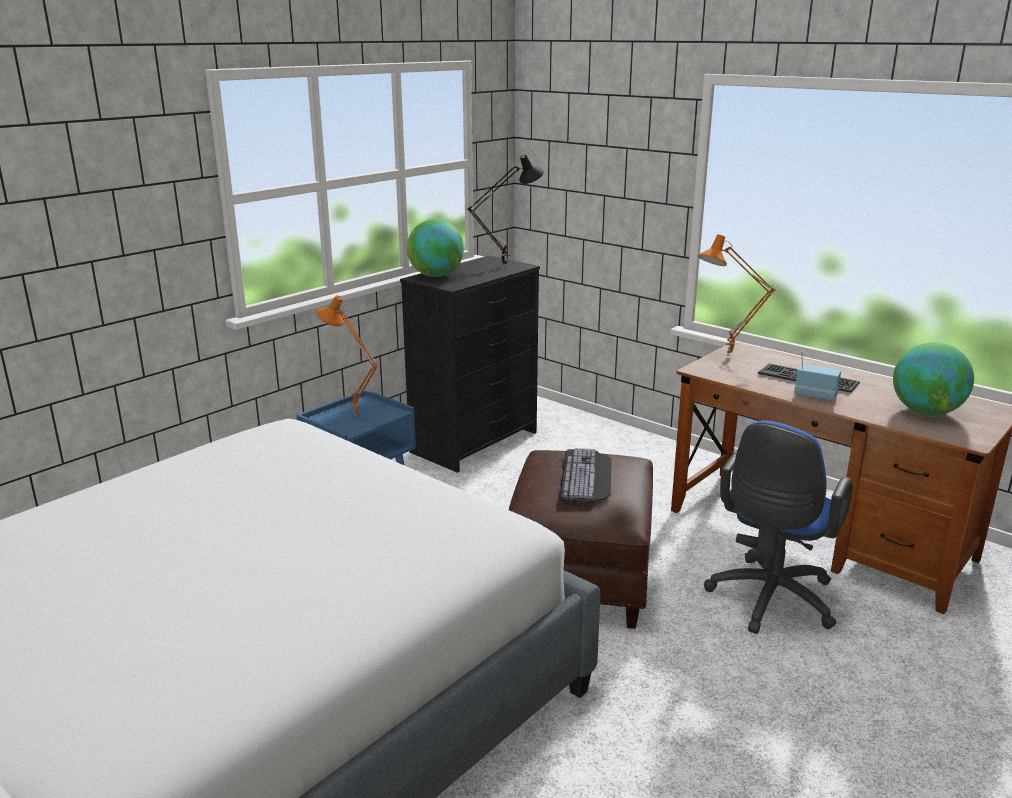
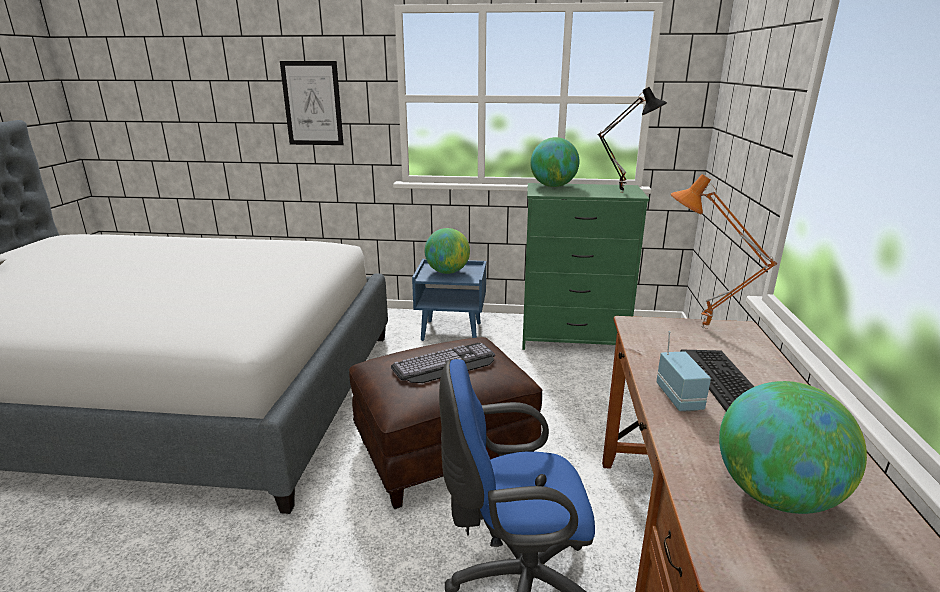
camera: 55 degrees right, 0 degrees up
(95, 229) = (312, 103): none -> picture
(353, 416) = (447, 272): orange table lamp -> globe
(475, 442) = (573, 339): black dresser -> green dresser

